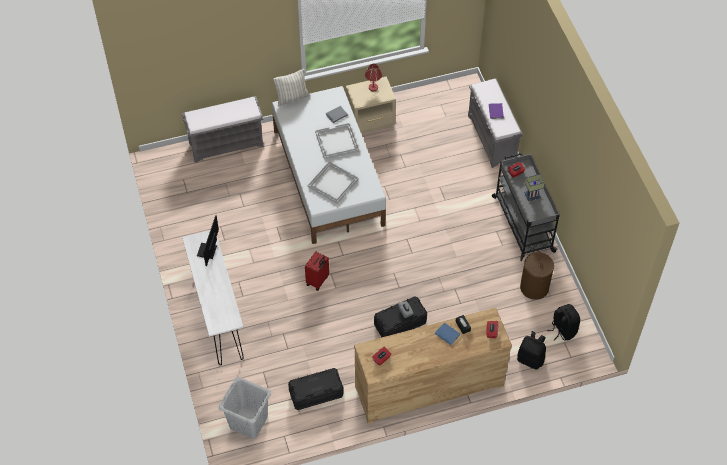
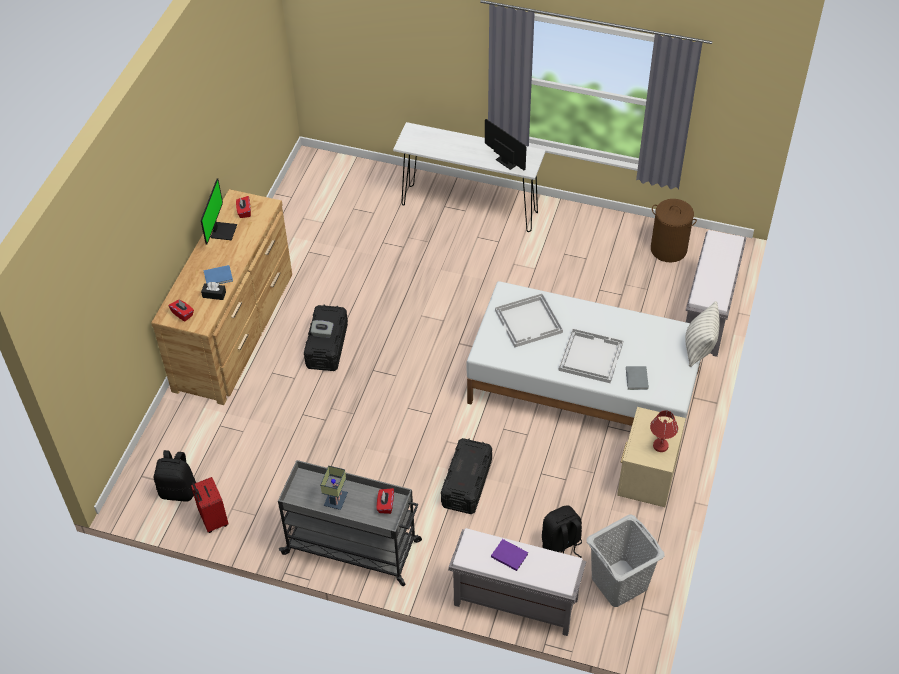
camera: 125 degrees right, 5 degrees down
(248, 421) = (330, 180): grey laundry basket -> grey laundry basket (619, 583)
(316, 394) = (312, 239): black storage box -> black storage box (466, 484)
(318, 281) = (443, 305): red suitcase -> red suitcase (212, 520)
(408, 360) = (222, 231): none -> monitor
(531, 359) = (176, 436): black backpack -> black backpack (561, 545)
(534, 287) = (256, 499): brown laundry basket -> brown laundry basket (668, 249)

